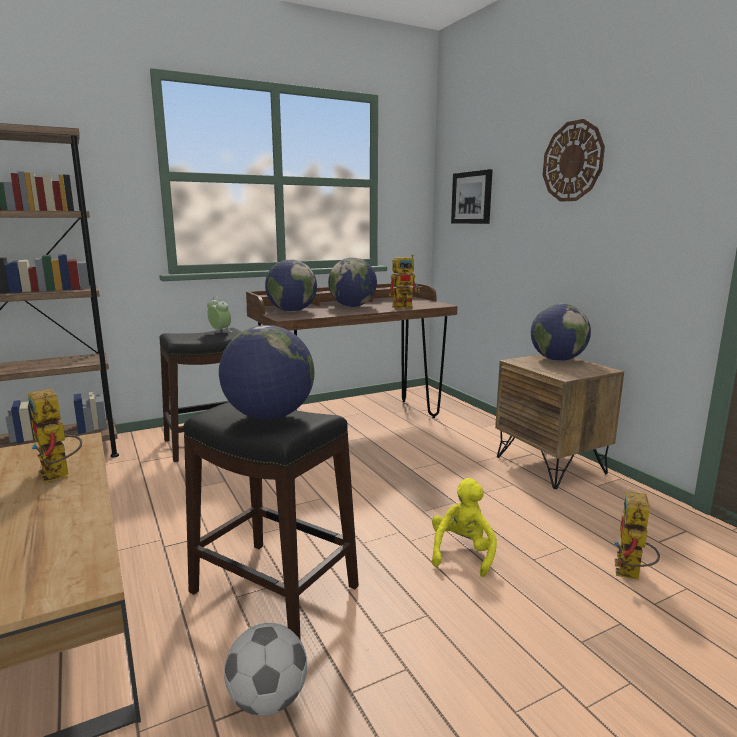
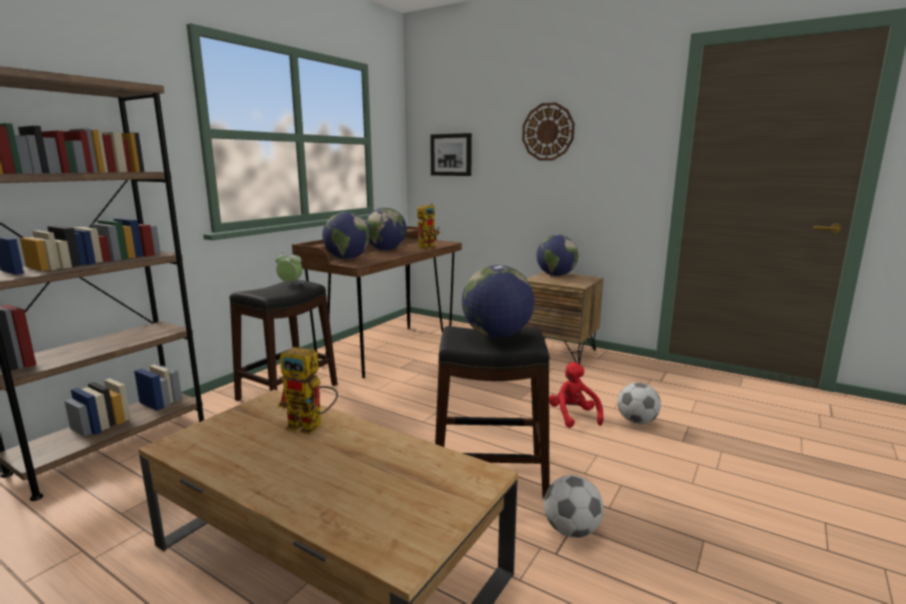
camera: 30 degrees left, 0 degrees up
(462, 553) = (573, 416): yellow plush toy -> red plush toy
(544, 589) = (637, 421): none -> football
(630, 574) = (666, 401): toy robot -> none

